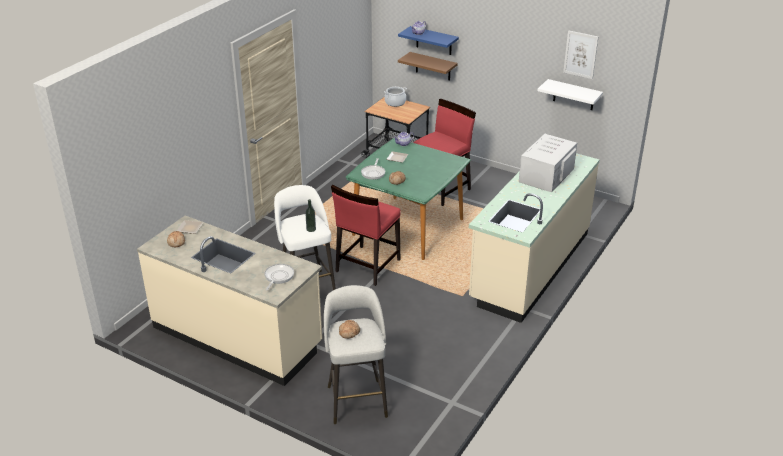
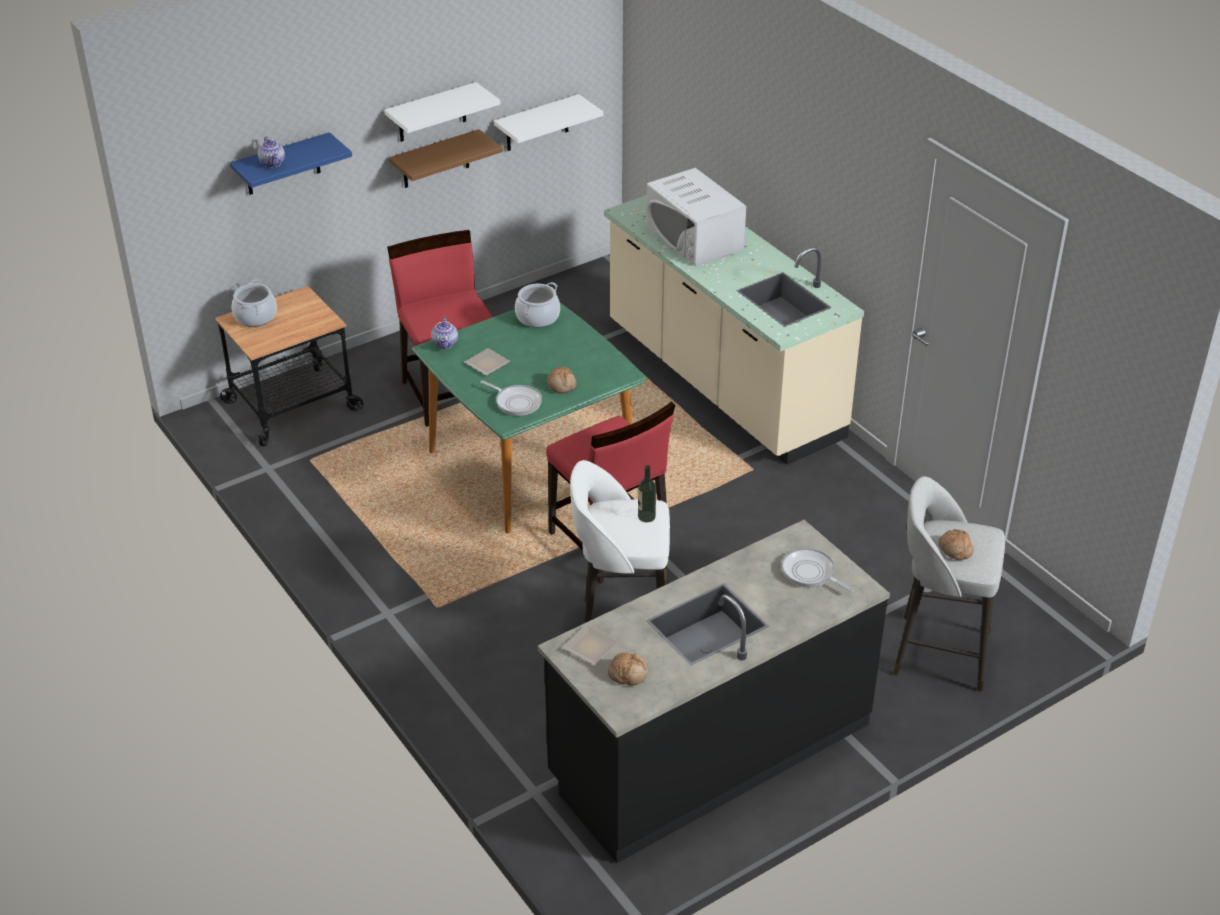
camera: 65 degrees left, 5 degrees up
(237, 336) = (709, 750): beige counter -> black counter
(433, 66) = (288, 212): brown shelf -> brown shelf (435, 160)
(447, 160) = (538, 317): none -> cooking pot
(513, 55) = (432, 113): none -> white shelf
(580, 54) = (538, 53): picture -> none

